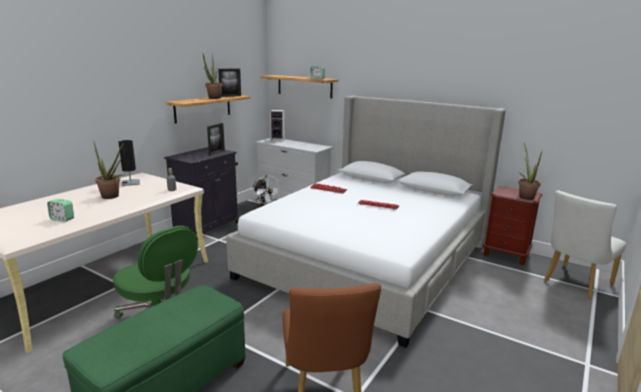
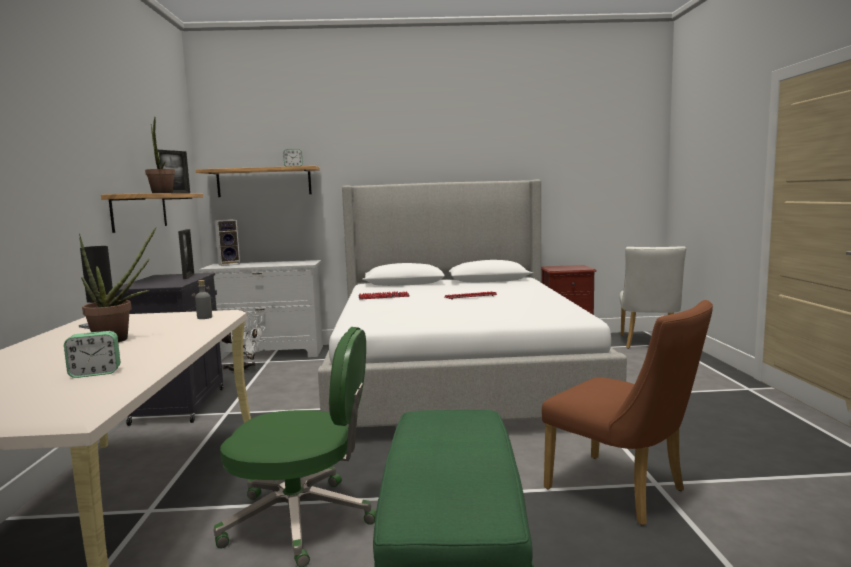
camera: 35 degrees left, 10 degrees down
(525, 196) = (579, 268): potted plant -> none

